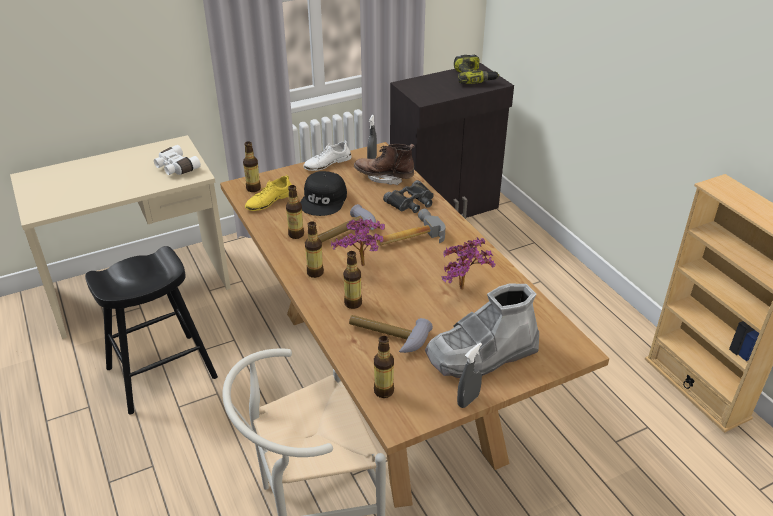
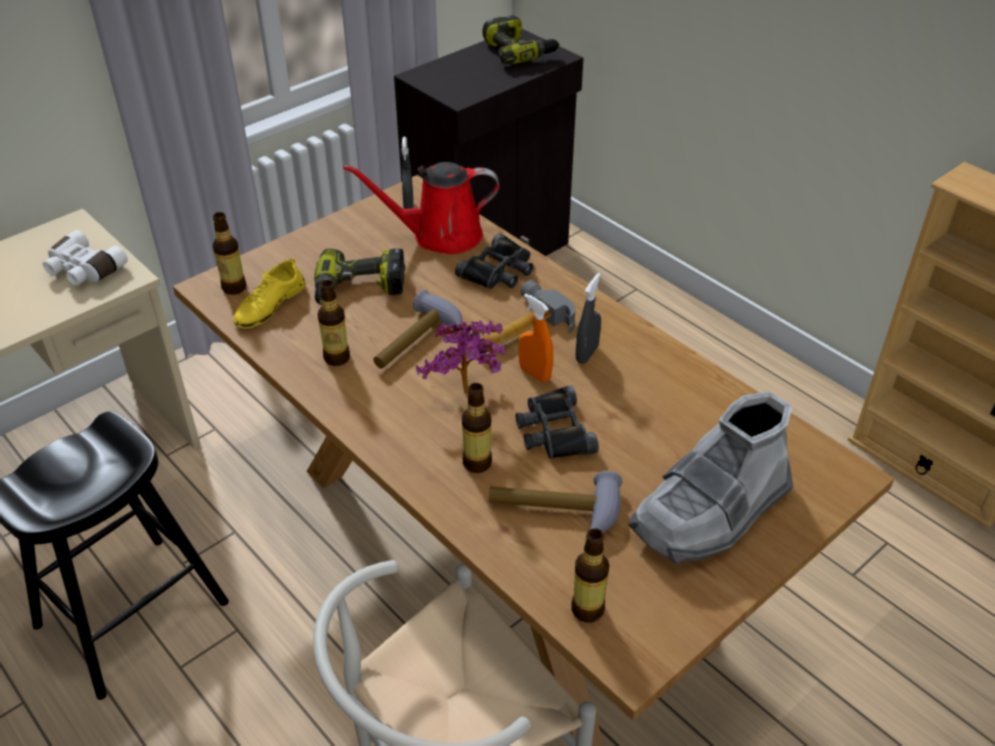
camera: 15 degrees left, 5 degrees up
(315, 272) = (394, 420): bottle -> none
(324, 200) = (359, 289): black cap -> power drill
(327, 163) = (339, 224): white shoe -> none
(384, 178) = (440, 236): brown boot -> red watering can
(406, 294) = (554, 431): none -> black binoculars
(408, 262) = (534, 374): none -> orange spray bottle
(464, 290) = (640, 407): potted plant -> none
(468, 400) = (723, 596): grey spray bottle -> grey spray bottle (587, 354)

